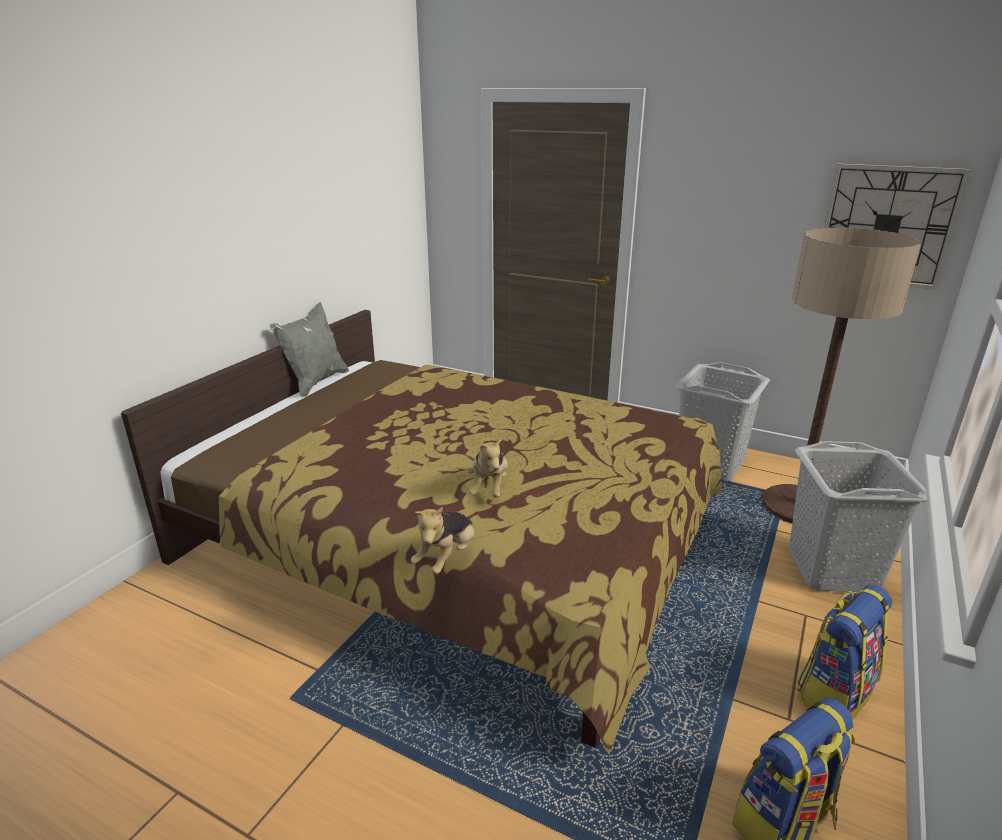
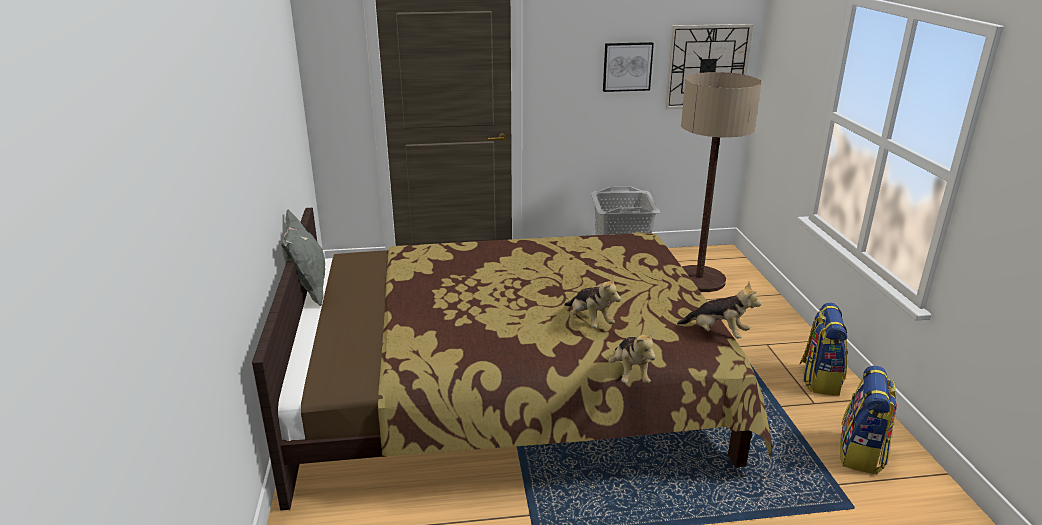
camera: 35 degrees left, 0 degrees up
(613, 555) = (717, 333): none -> plush toy
(767, 214) = (627, 66): none -> picture
(832, 570) = (754, 313): grey laundry basket -> none

